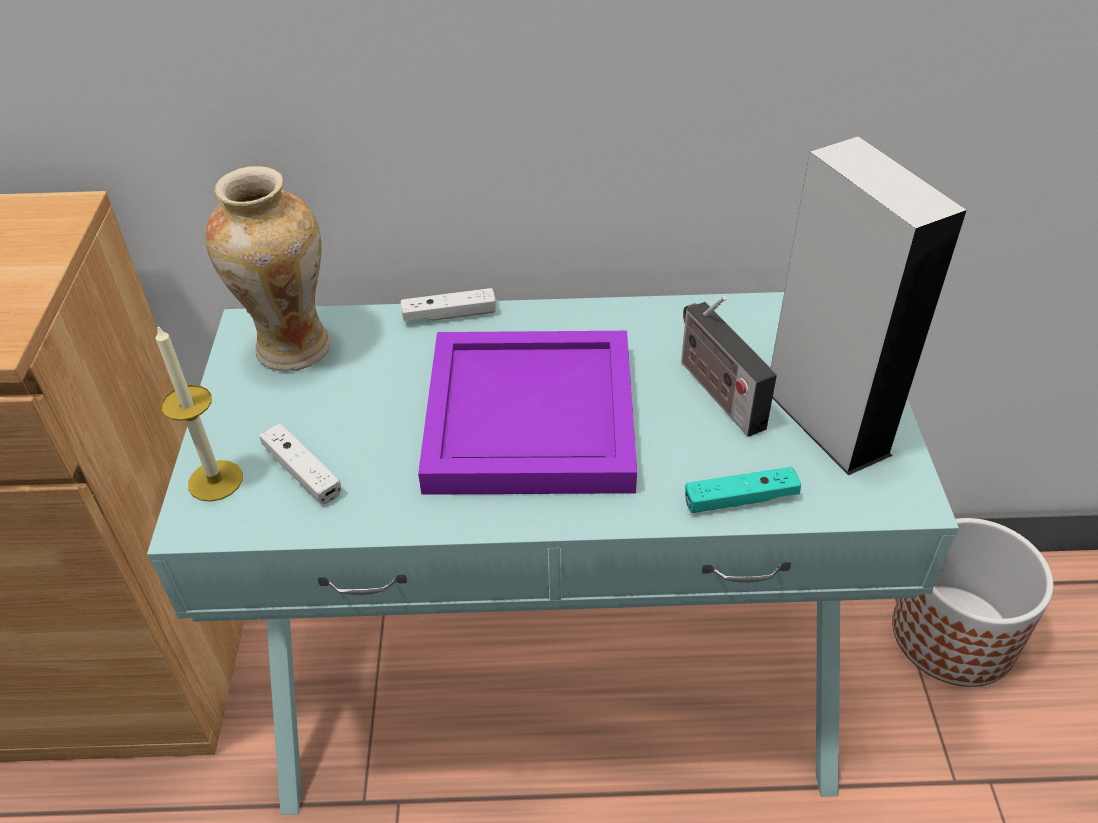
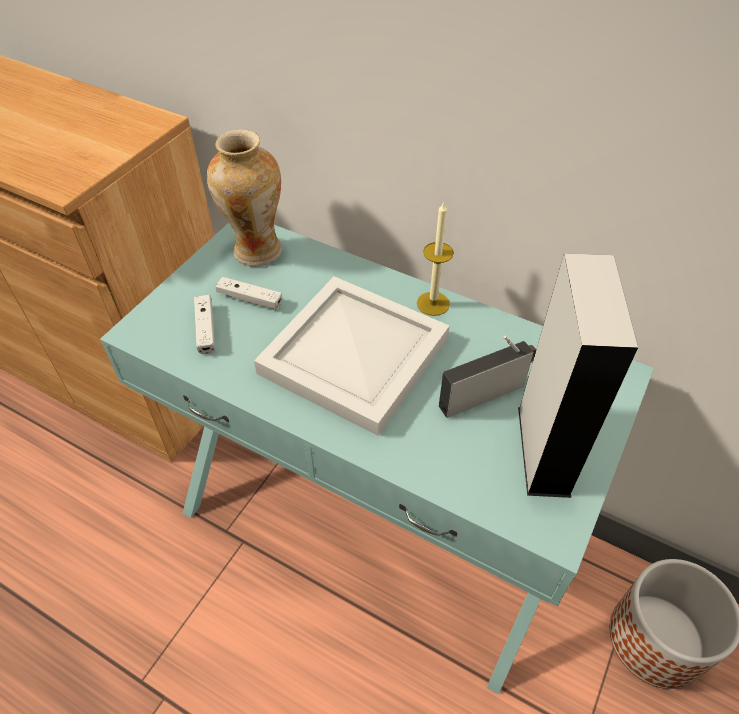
camera: 30 degrees right, 5 degrees up
(215, 480) = (160, 313): candle -> candle (433, 303)
(449, 315) = (359, 267): white game controller -> white game controller (250, 299)
(527, 415) = (353, 353): purple tray -> white tray
(717, 391) = (485, 393): radio -> radio turned 60 degrees clockwise
(740, 499) = (440, 474): turquoise game controller -> none

